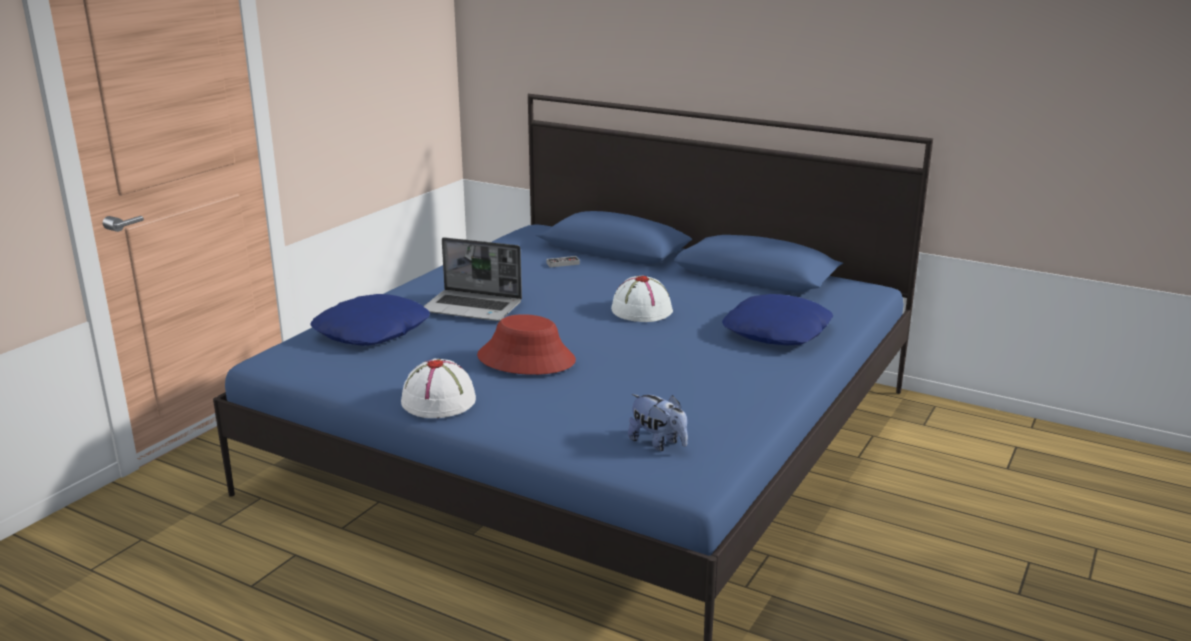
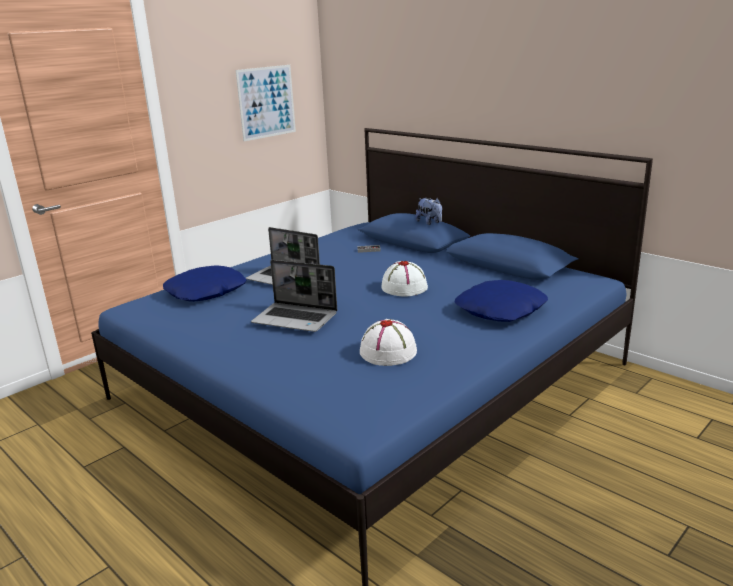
camera: 15 degrees right, 0 degrees up
(391, 58) = (266, 102): none -> picture
(439, 400) = (215, 346): white hat -> white hat (388, 351)
(526, 359) = (296, 319): red hat -> laptop
(658, 443) = (352, 394): plush toy -> plush toy (430, 223)

